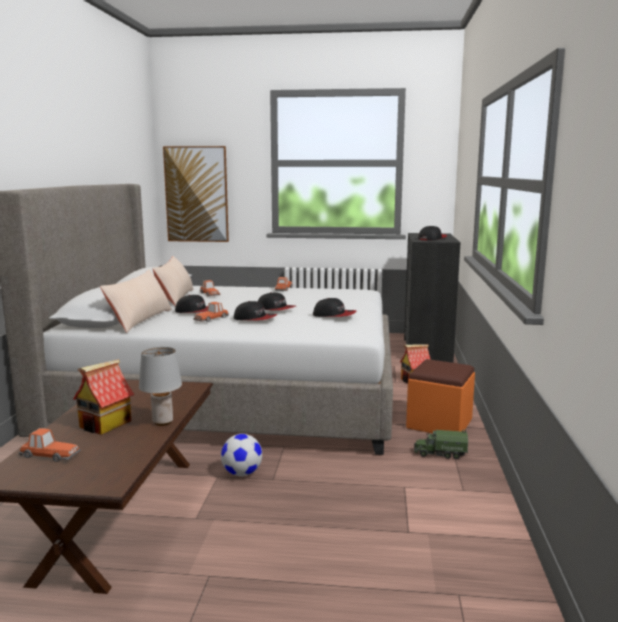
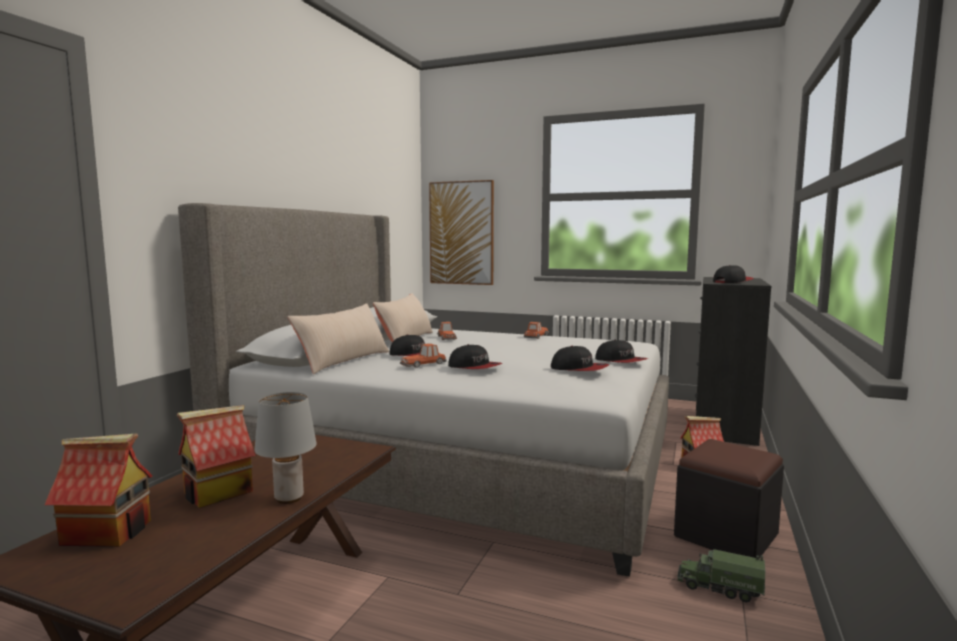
camera: 15 degrees right, 5 degrees down
(49, 455) = (109, 532): toy car -> toy house
(242, 473) = (421, 577): football -> none
(276, 309) = (509, 357): cap -> cap (620, 361)
(439, 423) = (726, 535): orange ottoman -> black ottoman

